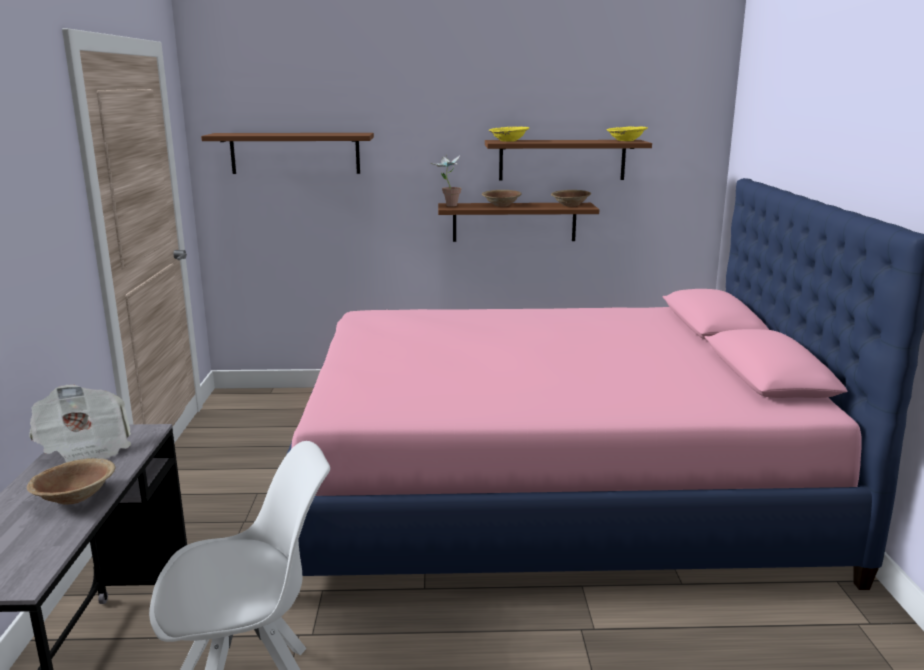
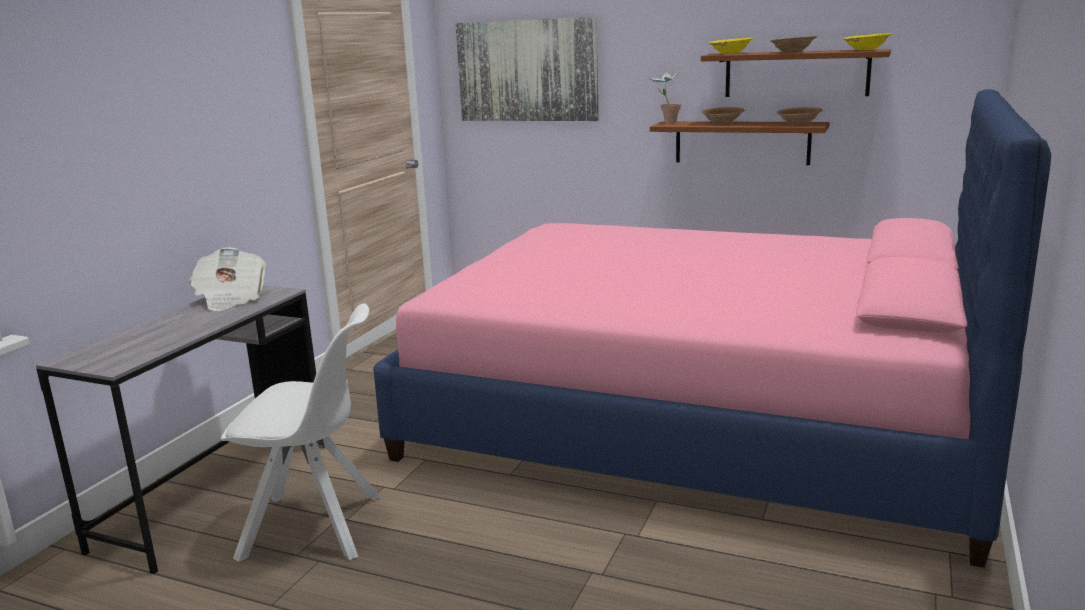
camera: 25 degrees right, 0 degrees up
(75, 497) = (194, 325): brown bowl -> brown bowl (792, 52)
(295, 153) = (527, 71): brown shelf -> picture

